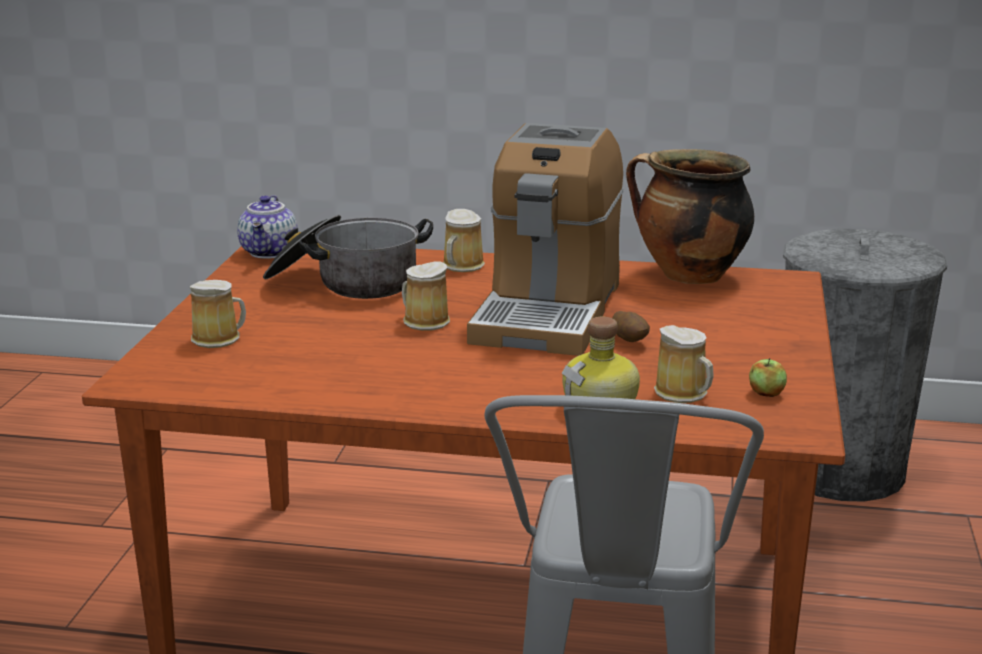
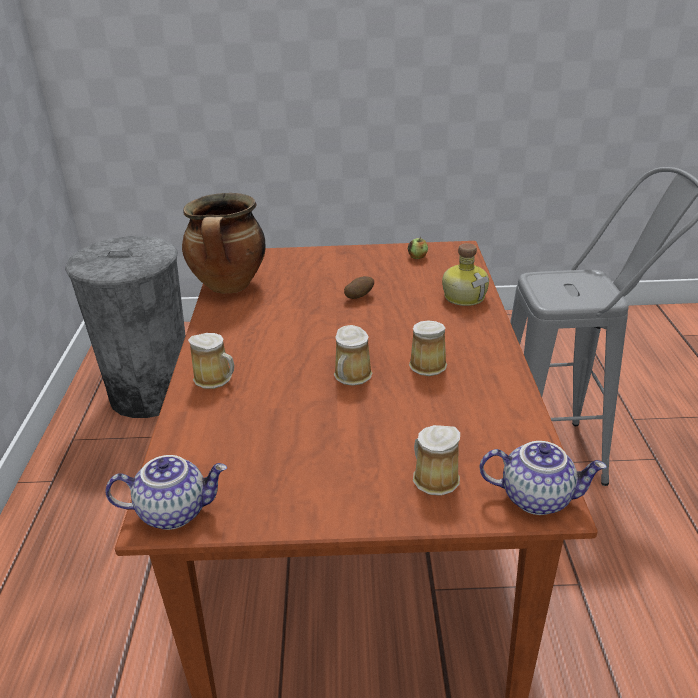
camera: 100 degrees left, 10 degrees up
(148, 376) = (537, 497): none -> teapot
(345, 283) = (268, 435): cooking pot -> none
(548, 312) = (315, 329): coffee machine -> none
(684, 394) = (431, 276): mug -> mug (429, 364)

